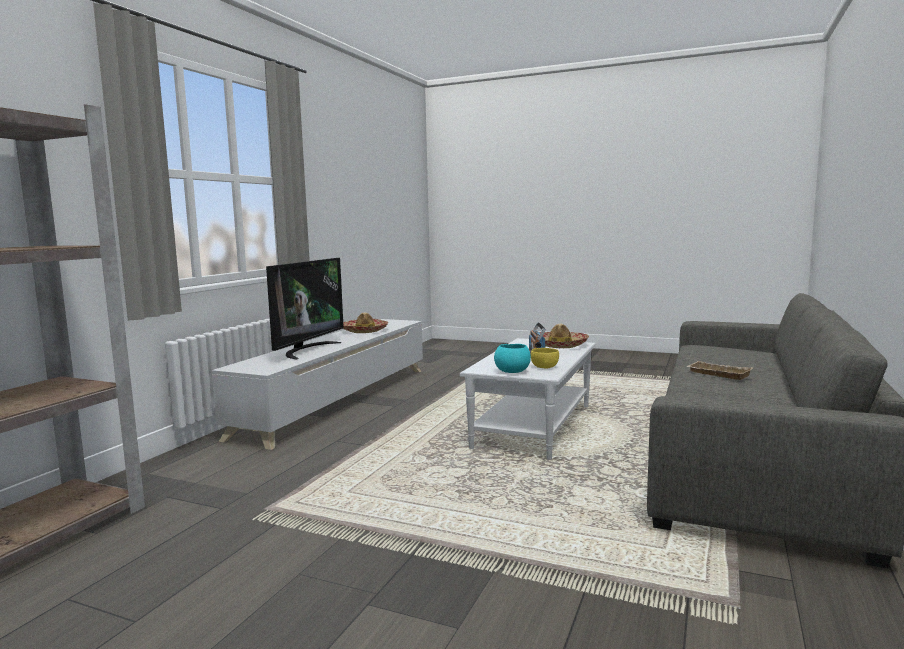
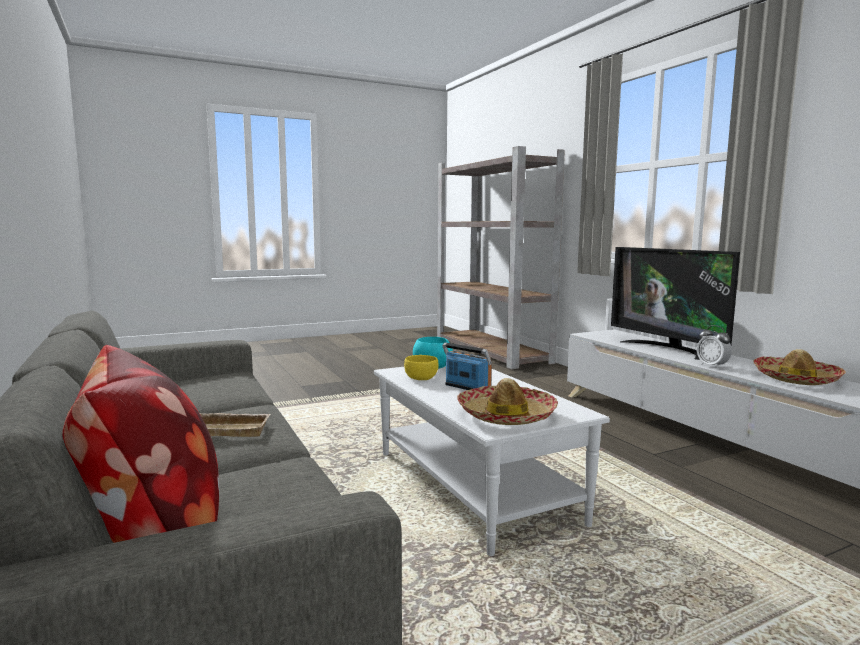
camera: 130 degrees right, 0 degrees up
(356, 340) = (712, 366): none -> alarm clock
(762, 357) = (151, 533): none -> pillow

